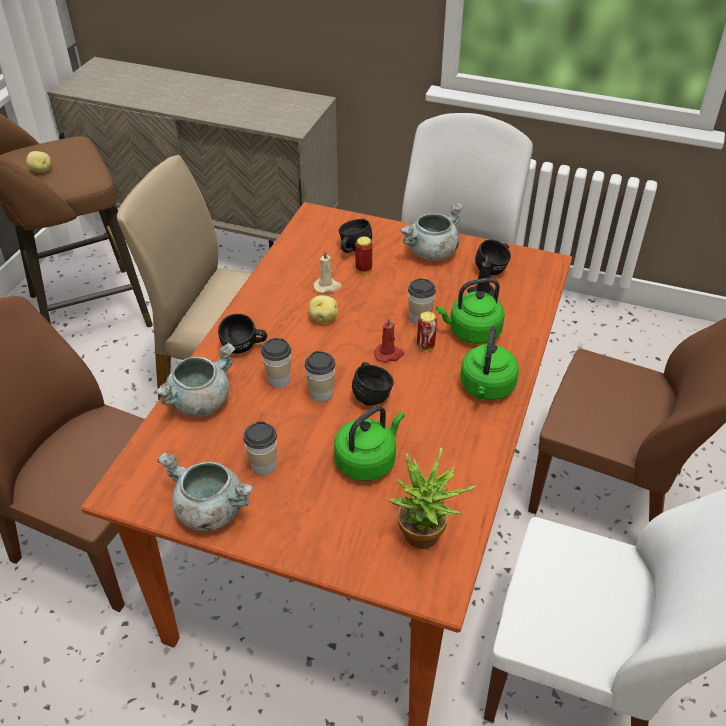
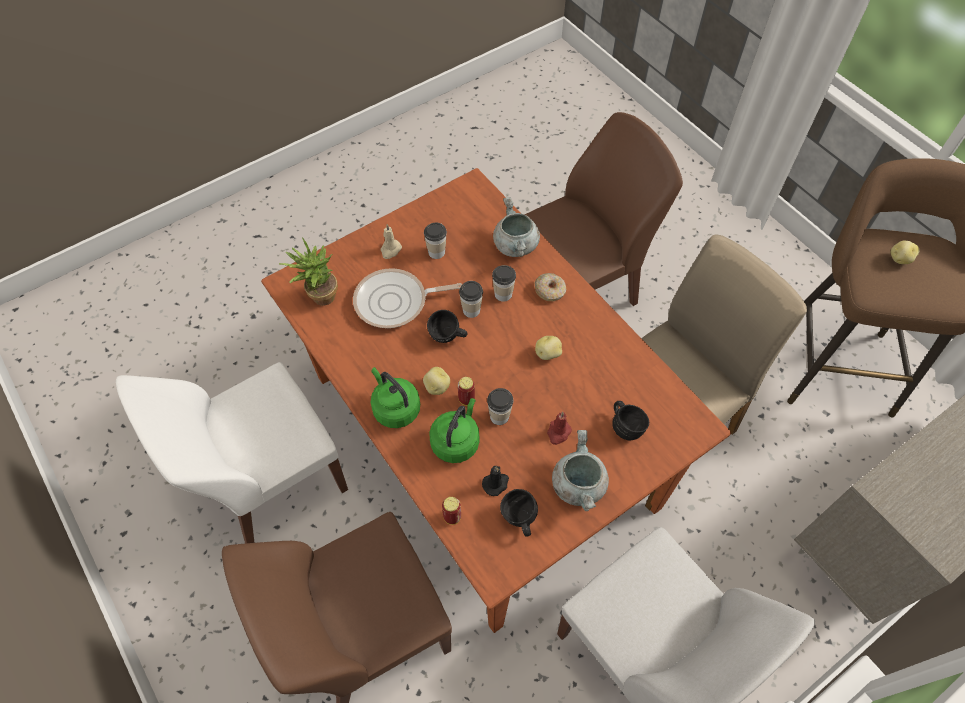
camera: 125 degrees right, 15 degrees up
(210, 510) = (425, 215): grey cooking pot -> none
(244, 348) = (550, 290): black mug -> donut
(327, 287) = (585, 377): beige candle -> beige candle (390, 250)
(363, 269) = (590, 416): can -> can (452, 517)
(368, 461) = (395, 302): green kettle -> frying pan
(389, 354) = (476, 371): red candle -> red candle (558, 433)
(434, 372) = (436, 387): none -> potato

